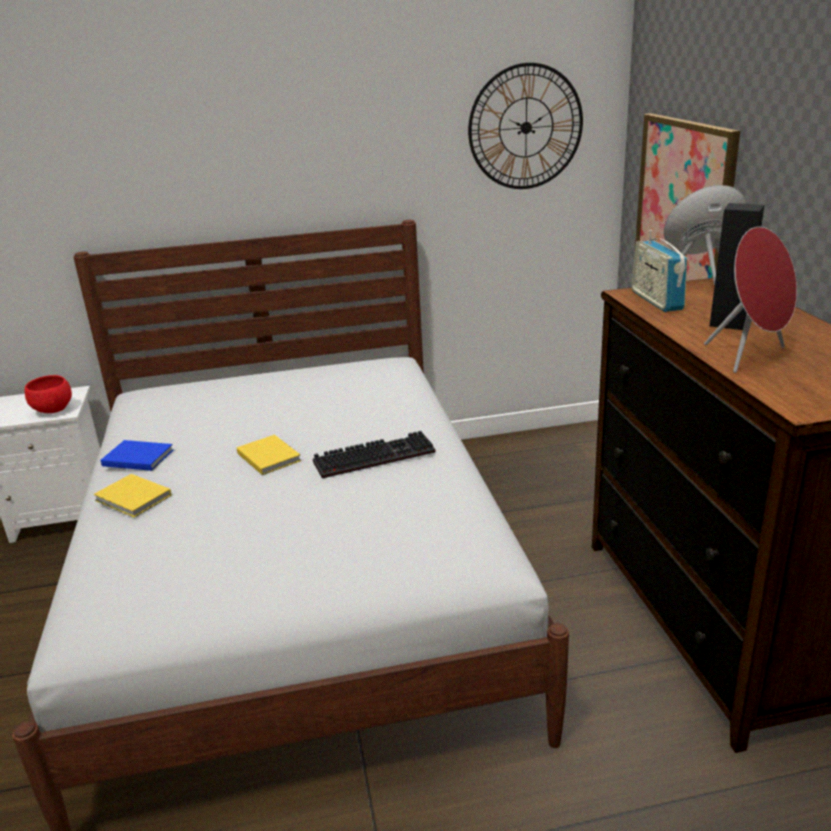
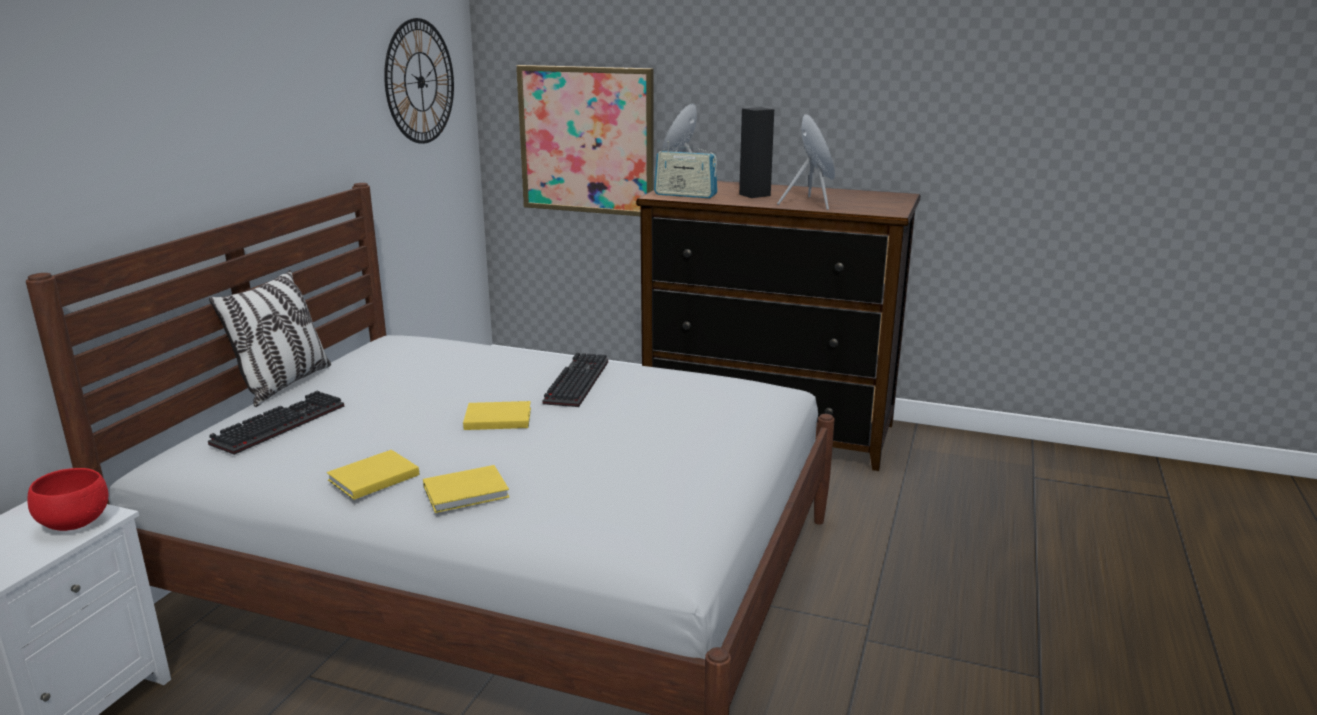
camera: 60 degrees left, 5 degrees down
(137, 457) = (371, 478): blue book -> yellow book
(200, 396) = (279, 423): none -> keyboard
(272, 369) = (284, 384): none -> pillow

